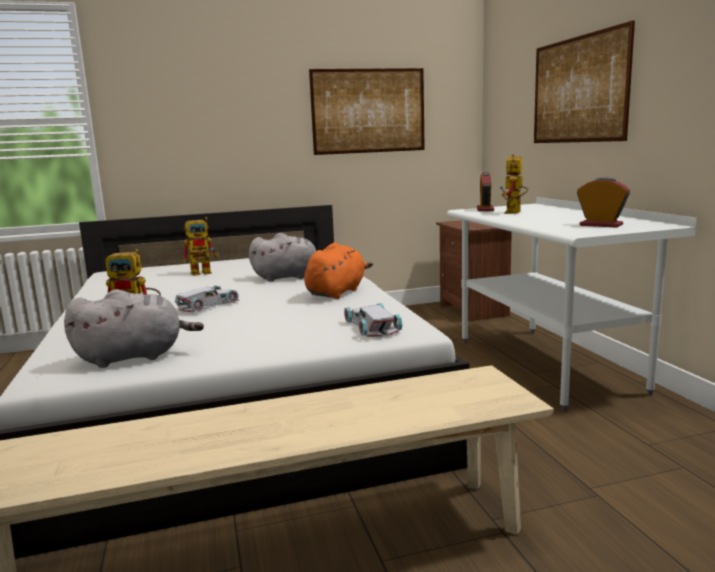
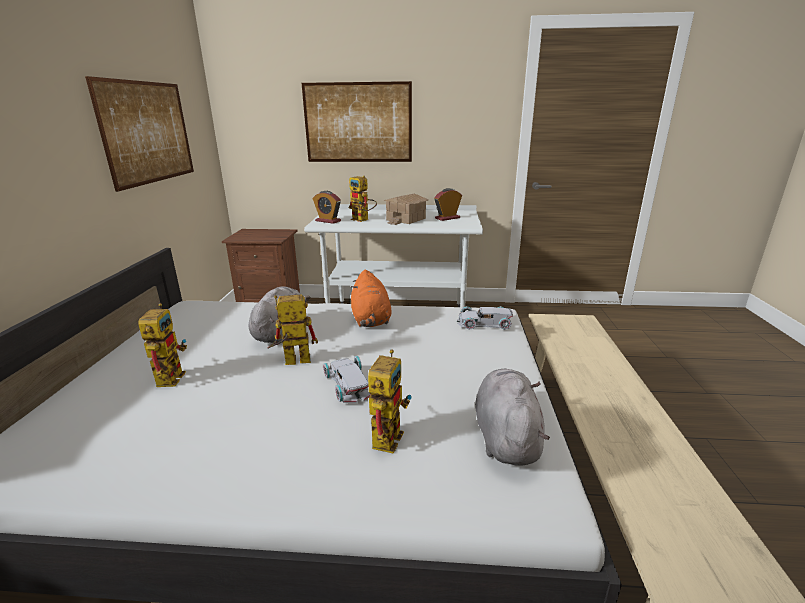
camera: 70 degrees left, 10 degrees up
(236, 287) = (291, 362): none -> toy robot
(337, 292) = (371, 320): orange plush toy -> orange plush toy turned 150 degrees counterclockwise
(552, 218) = (405, 219): none -> toy house

